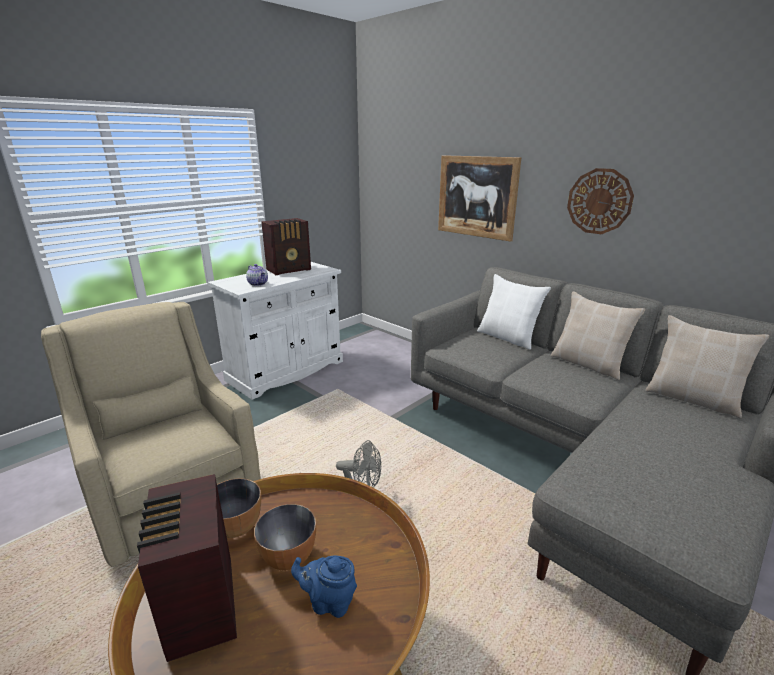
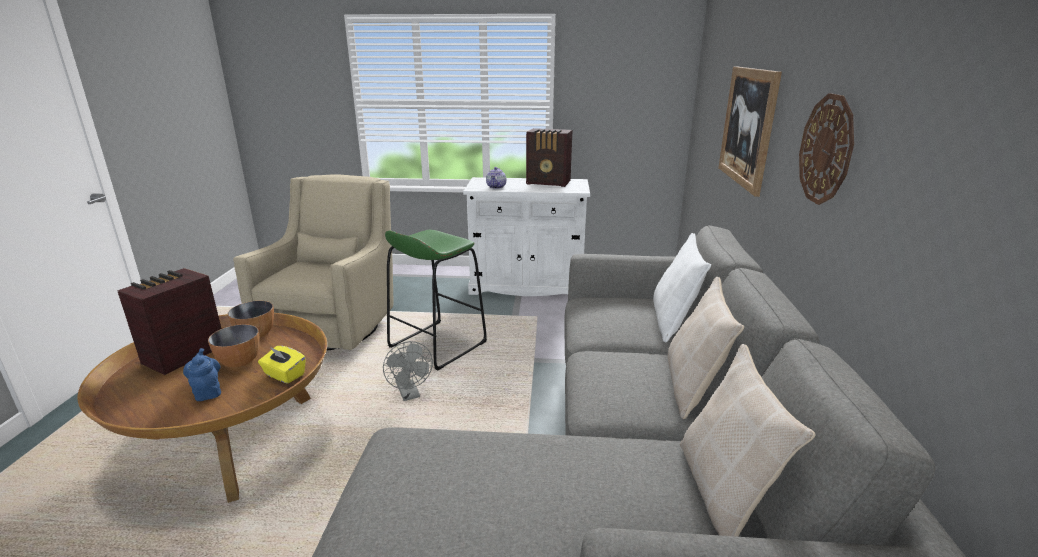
camera: 50 degrees right, 0 degrees up
(306, 449) = (437, 345): none -> green stool
(359, 530) = (284, 375): none -> yellow tissue box

